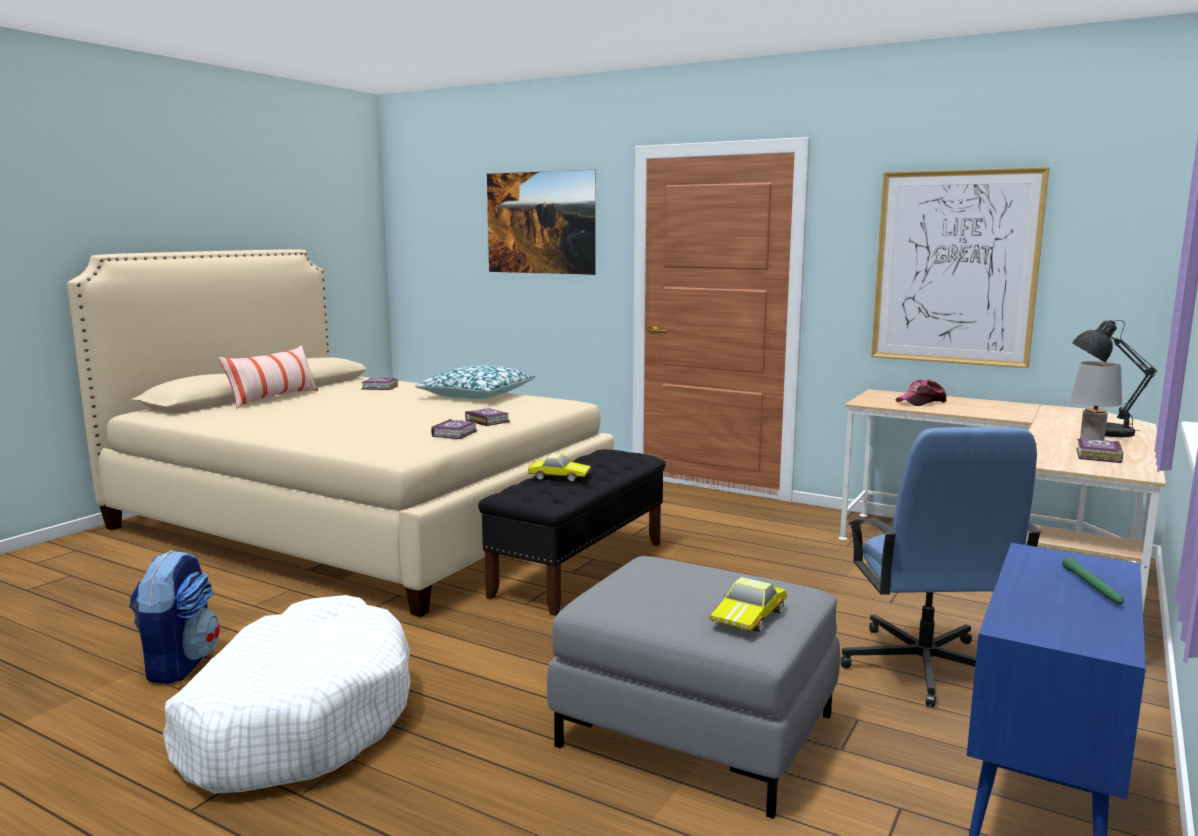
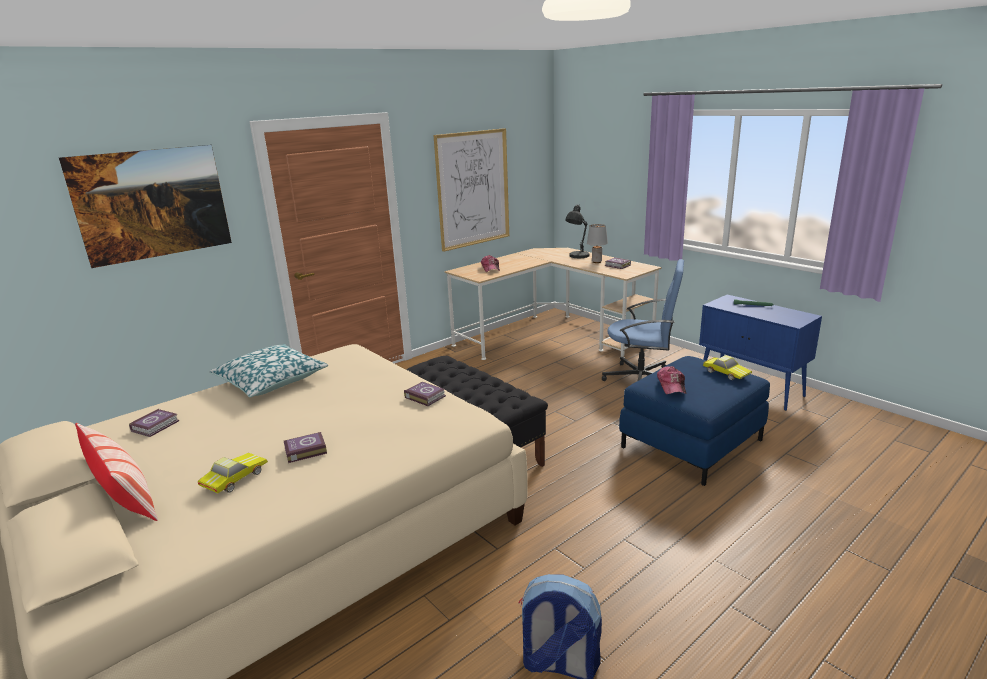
camera: 70 degrees left, 10 degrees up
(297, 719) = (665, 585): white dog bed -> none
(487, 421) = (388, 382): book -> book (304, 450)
(559, 476) = (473, 389): toy car -> toy car (233, 478)
(650, 575) = (672, 386): none -> cap
(697, 730) = (691, 443): grey ottoman -> blue ottoman

